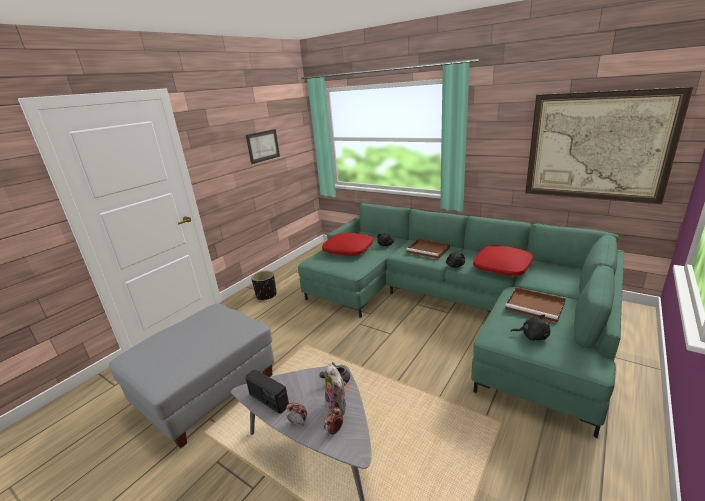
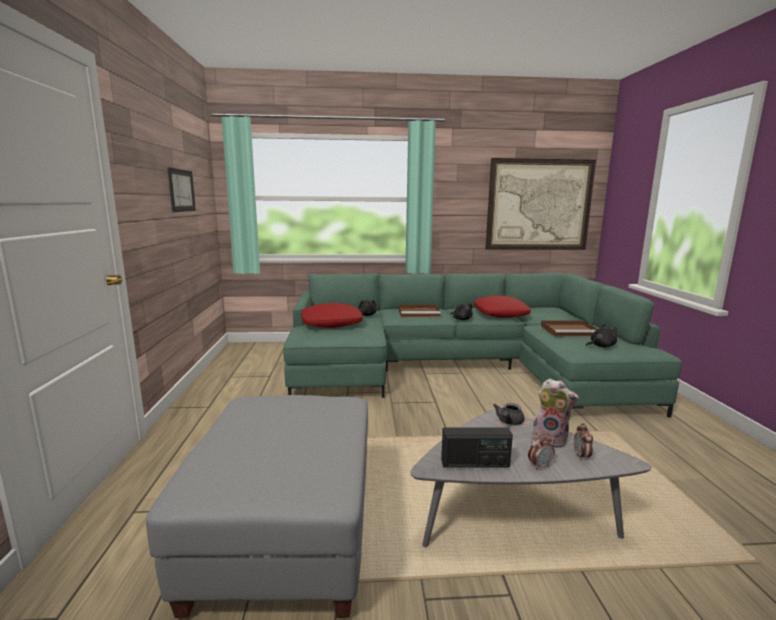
camera: 40 degrees left, 10 degrees down
(266, 295) = (221, 408): black planter -> none

